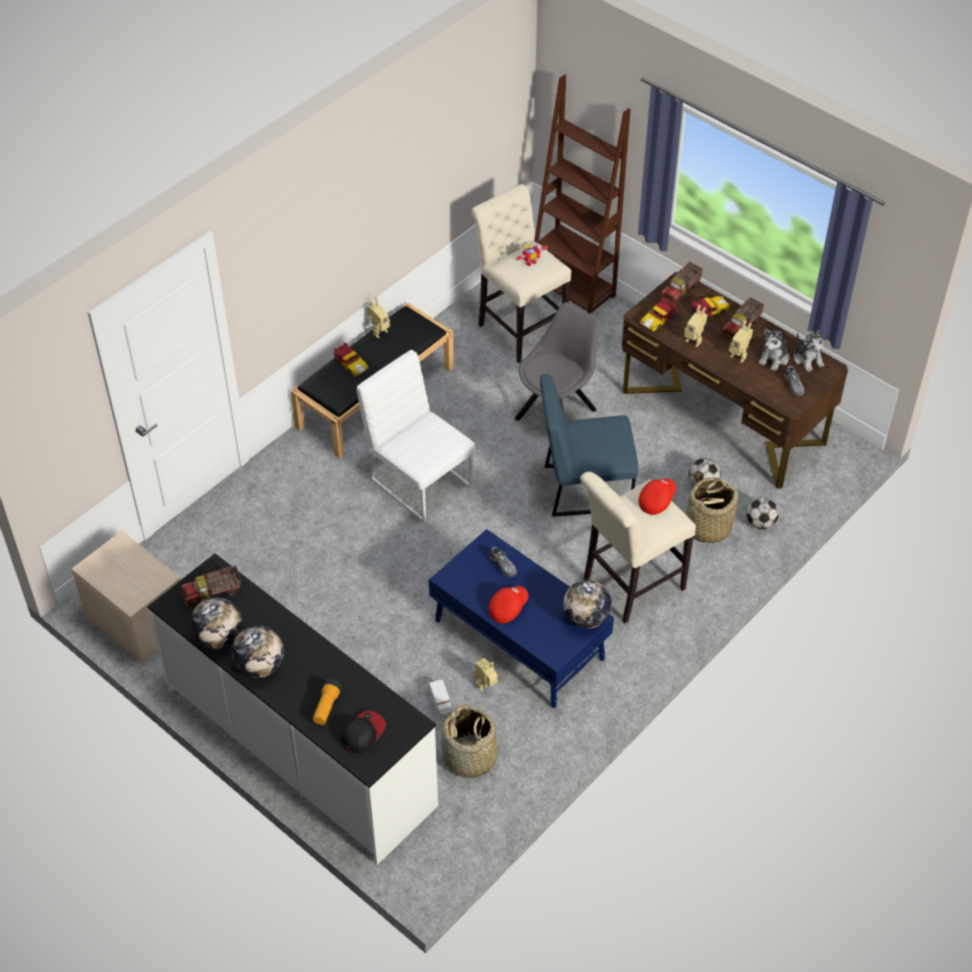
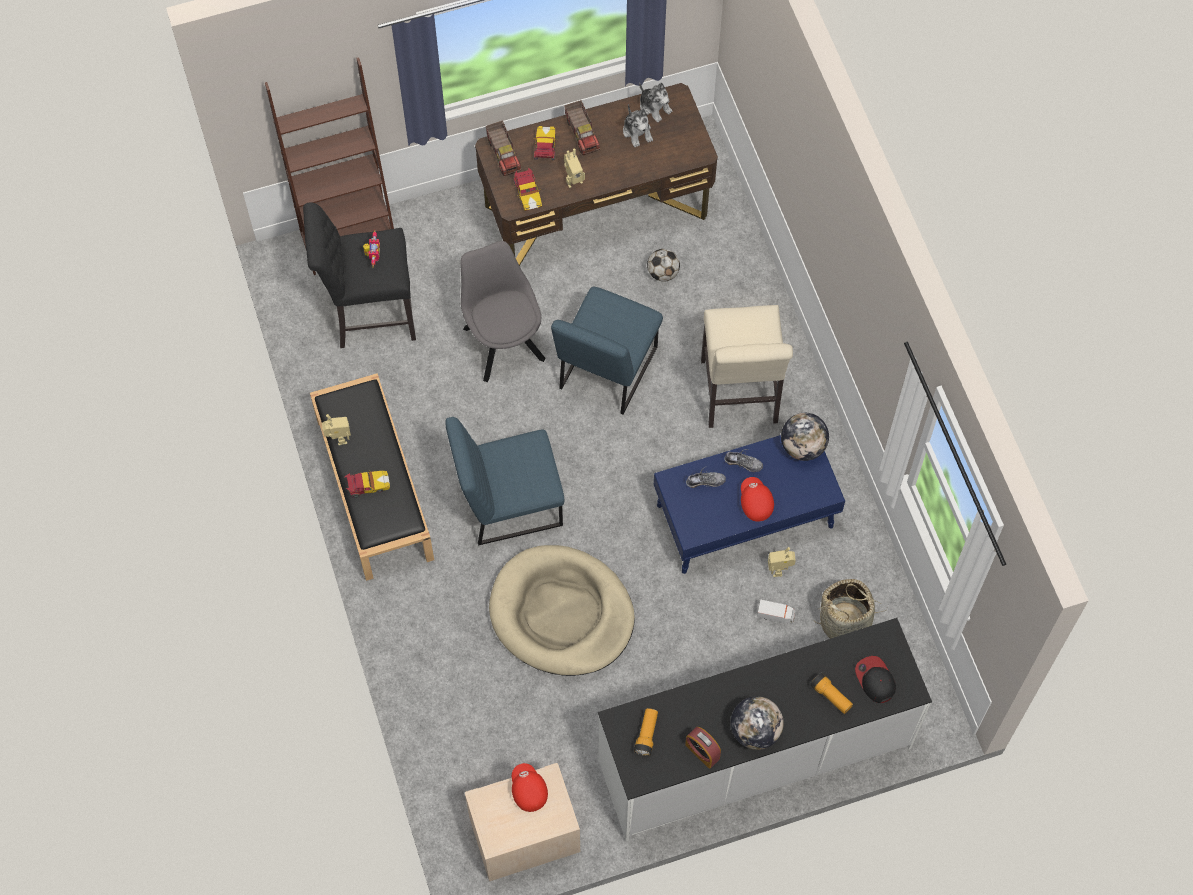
camera: 60 degrees left, 15 degrees up
(213, 593) = (646, 734): toy truck -> flashlight
(219, 637) = (702, 751): globe -> alarm clock
(345, 557) = (561, 613): none -> beige dog bed
(419, 481) = (508, 503): white chair -> blue chair
(519, 328) = (369, 314): beige stool -> black stool
(656, 500) = (739, 318): red cap -> red cap (528, 790)
(707, 527) = (713, 298): basket -> none
(739, 355) = (615, 156): toy robot -> none
(760, 523) = (734, 255): football -> none
(793, 385) = (678, 136): shoe -> shoe (743, 463)
(807, 359) = (654, 107): plush toy -> plush toy turned 45 degrees clockwise

